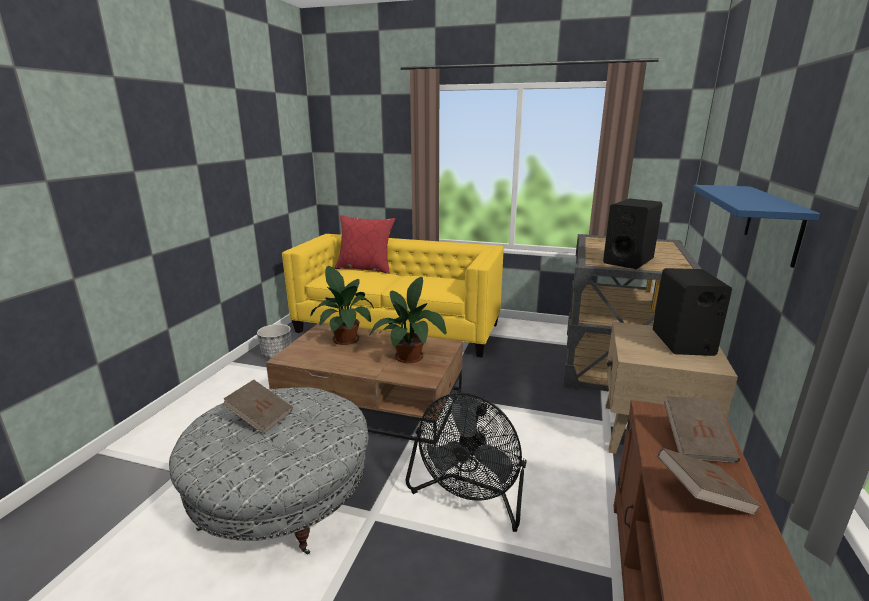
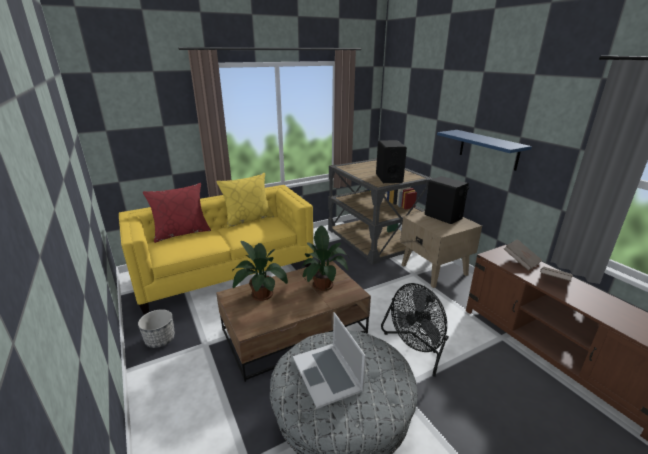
camera: 45 degrees left, 5 degrees up
(260, 417) = (327, 373): brown book -> laptop
(438, 275) = (248, 219): none -> yellow pillow
(466, 494) = (416, 346): black fan -> black fan turned 75 degrees clockwise

